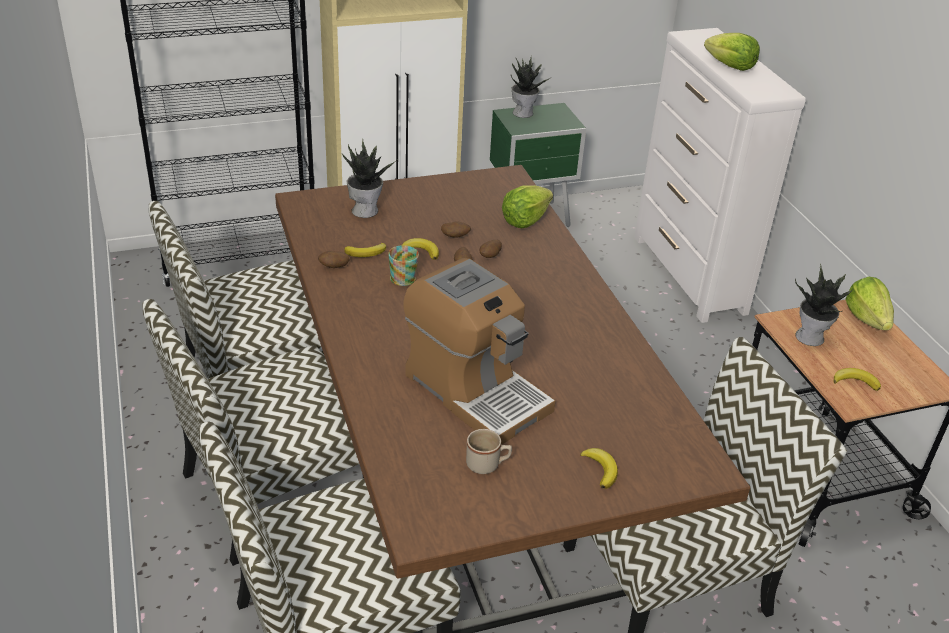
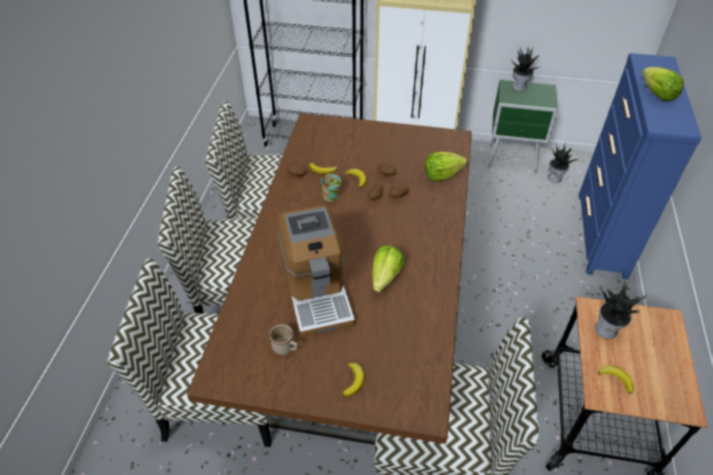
camera: 30 degrees right, 10 degrees up
(365, 210) = (344, 139): potted plant -> potted plant (555, 177)
(689, 275) = (601, 234): white dresser -> blue dresser
(867, 319) = (667, 330): lettuce -> lettuce (385, 277)

